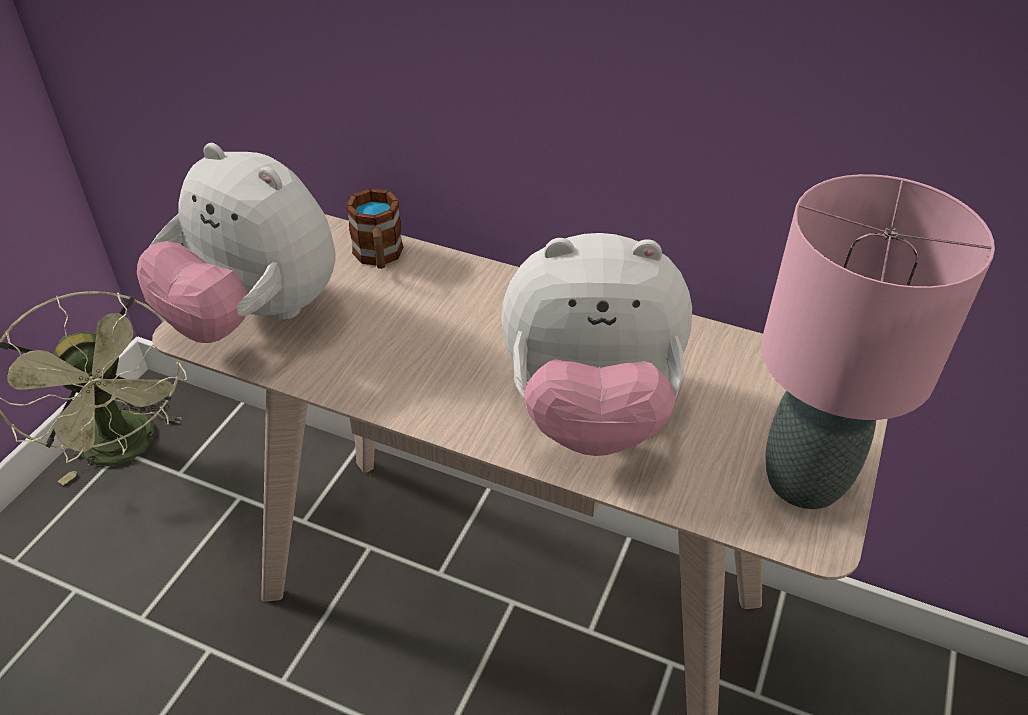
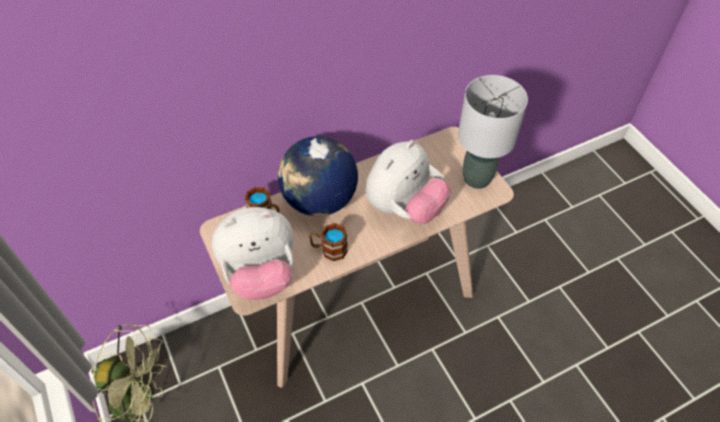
camera: 50 degrees left, 10 degrees up
(383, 367) = (329, 249): none -> mug
(476, 296) = (319, 200): none -> globe
(805, 480) = (477, 178): pink table lamp -> grey table lamp

